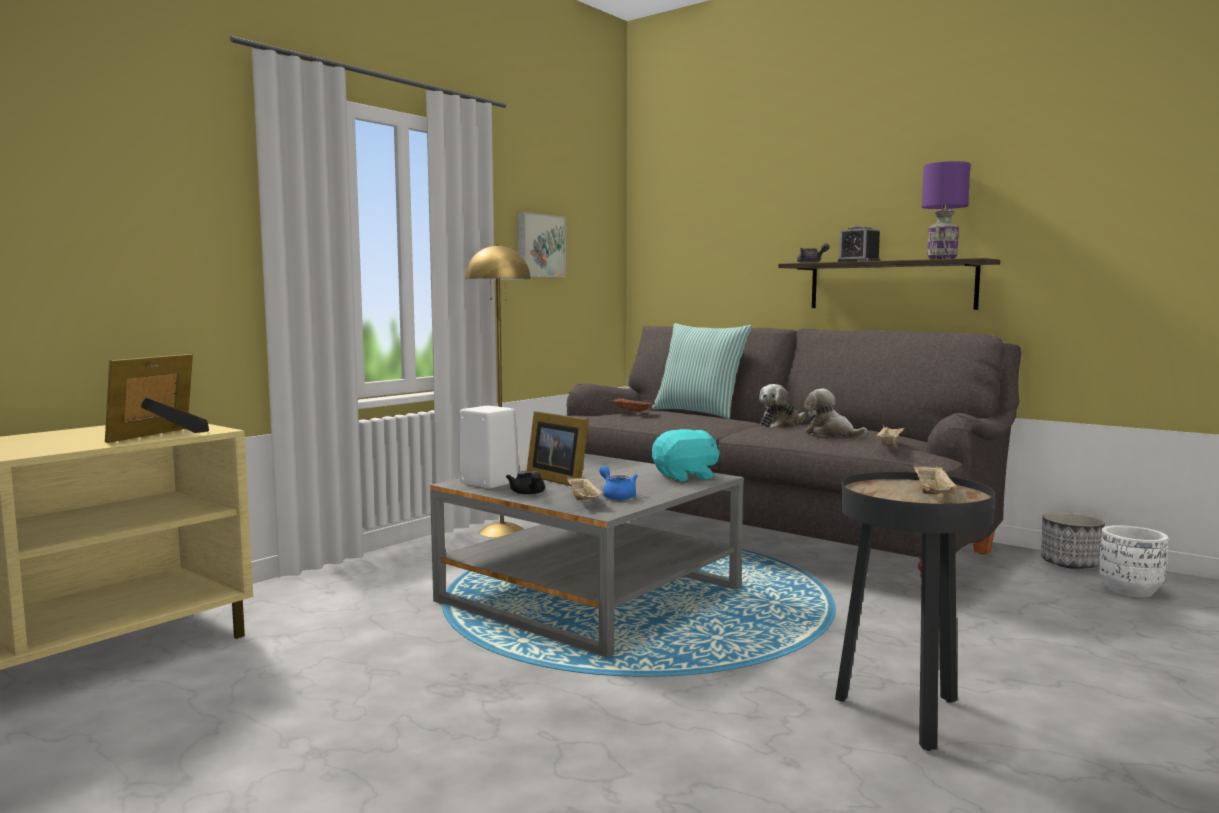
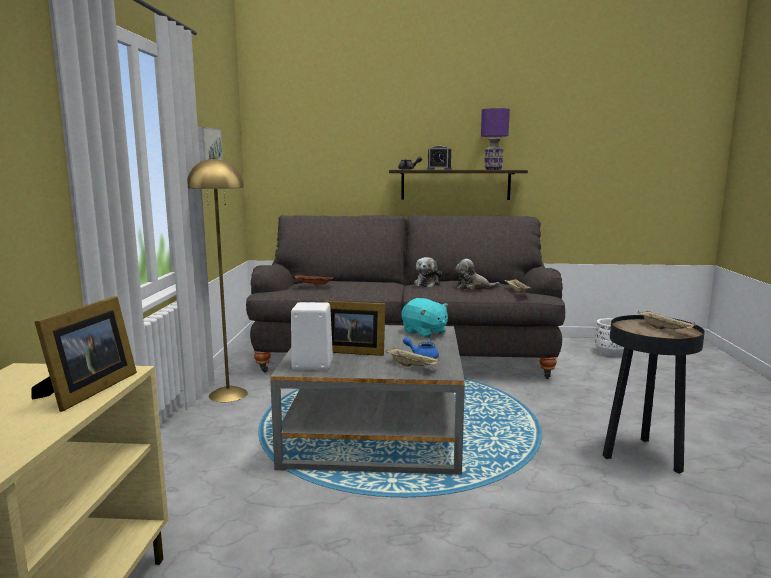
camera: 35 degrees left, 5 degrees up
(160, 435) = (87, 391): picture frame -> picture frame turned 150 degrees counterclockwise
(528, 493) = (363, 368): black teapot -> none
(685, 477) = (424, 332): turquoise plush toy -> turquoise plush toy turned 105 degrees clockwise
(699, 412) = (347, 278): pillow -> none
(1070, 564) = (568, 342): planter -> none

